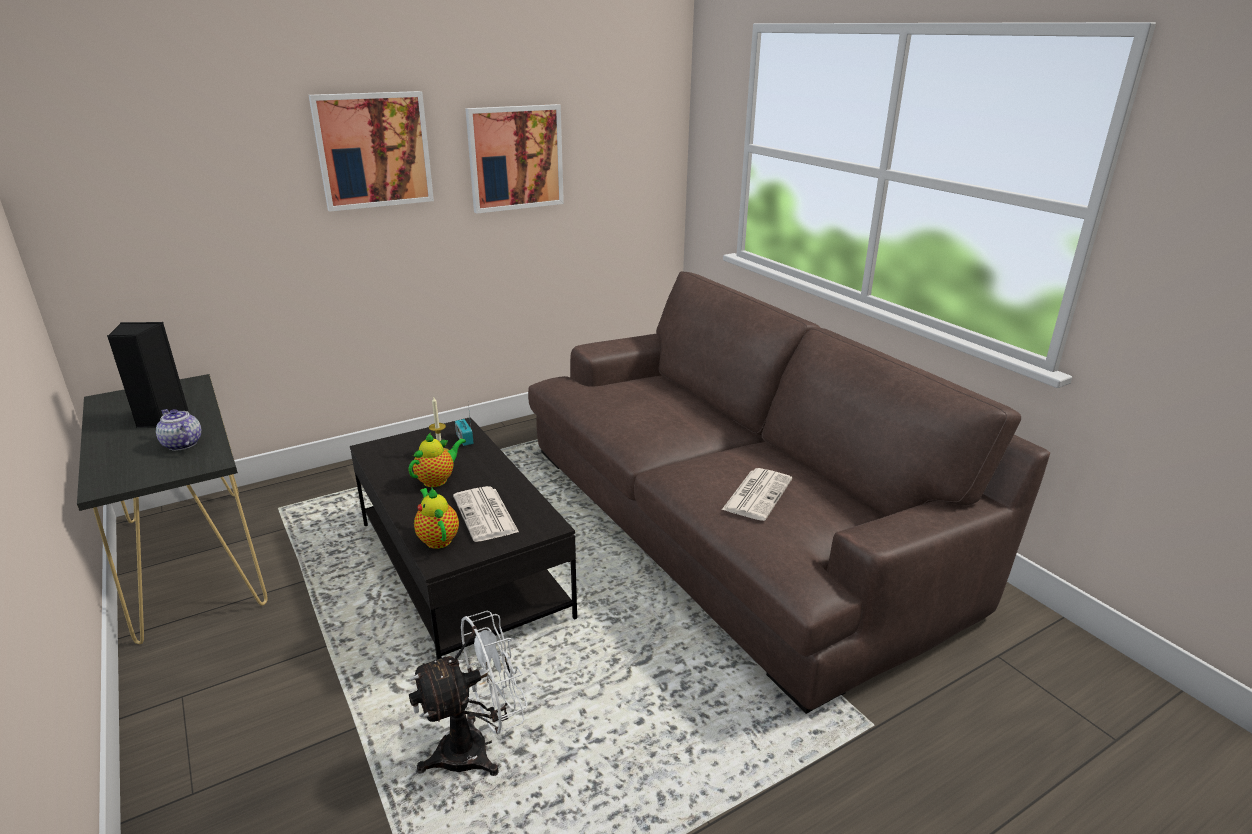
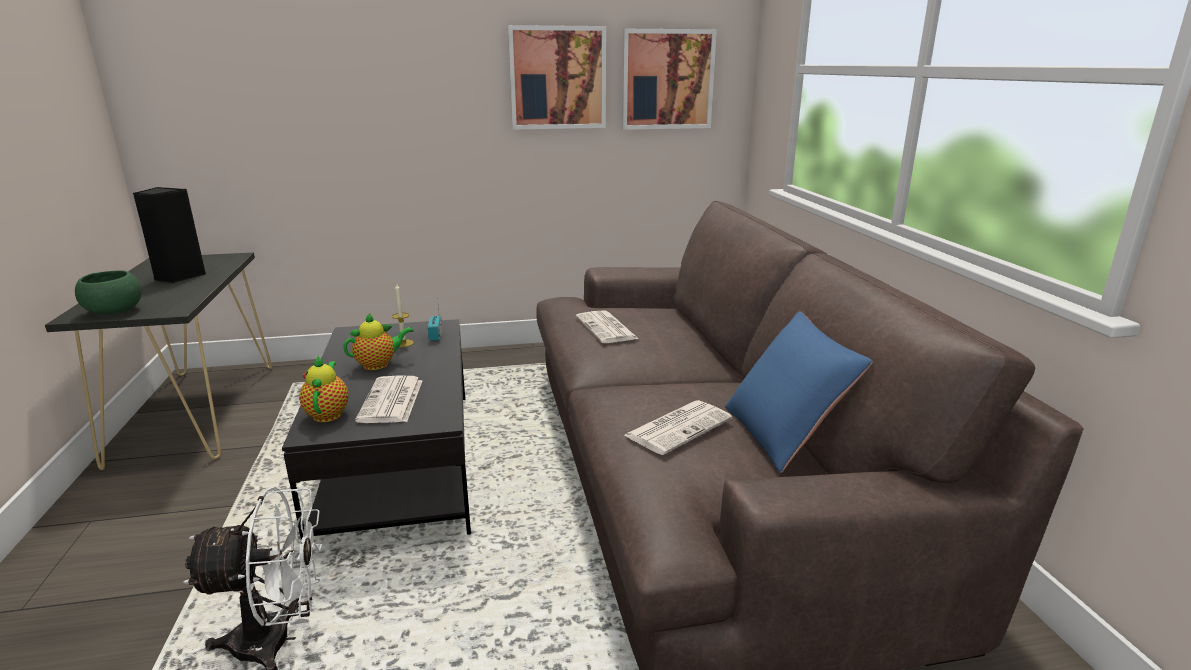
camera: 20 degrees right, 5 degrees down
(141, 474) = (114, 311): none -> green bowl
(181, 444) = (170, 295): teapot -> none
(373, 150) = (415, 61): picture -> picture (667, 80)
(629, 409) = (607, 328): none -> newspaper
(832, 484) = (785, 434): none -> blue pillow

